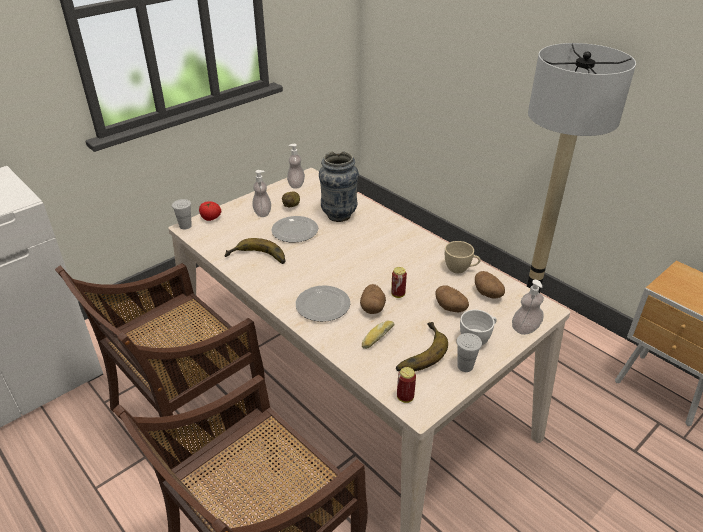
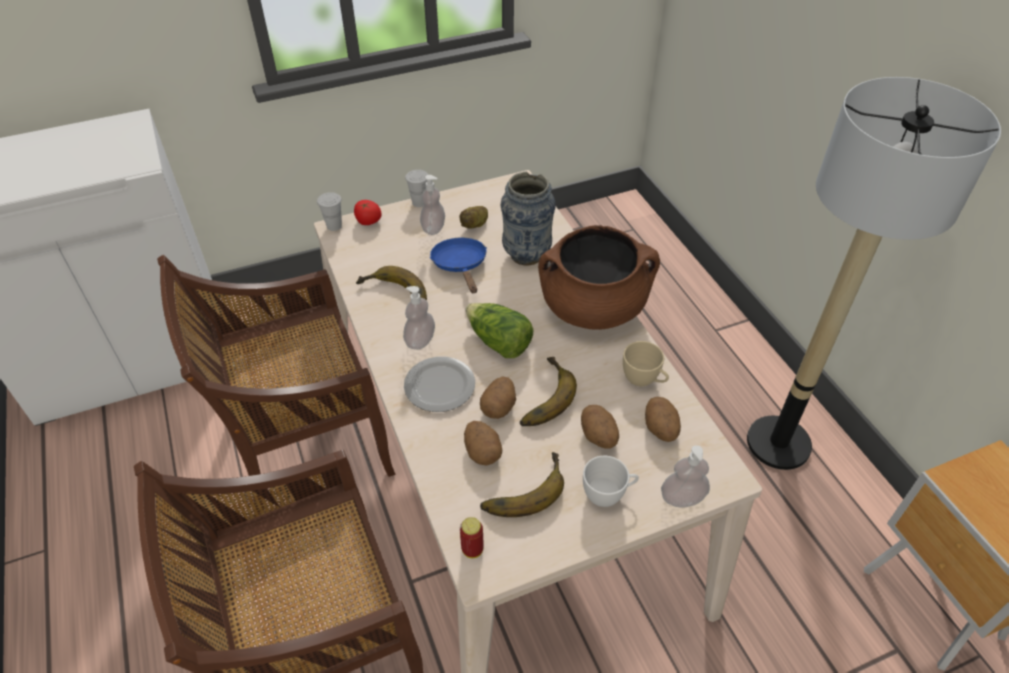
camera: 20 degrees right, 10 degrees up
(296, 185) = (495, 193): soap dispenser -> soap dispenser (420, 340)
(296, 231) = (460, 266): plate -> blue frying pan
(349, 270) = (498, 342): none -> lettuce
(377, 337) = (482, 452): bread -> potato
(398, 294) = (540, 396): can -> banana
(402, 236) = (593, 307): none -> brown cooking pot
(465, 366) = (571, 529): white cup -> white cup (419, 202)

